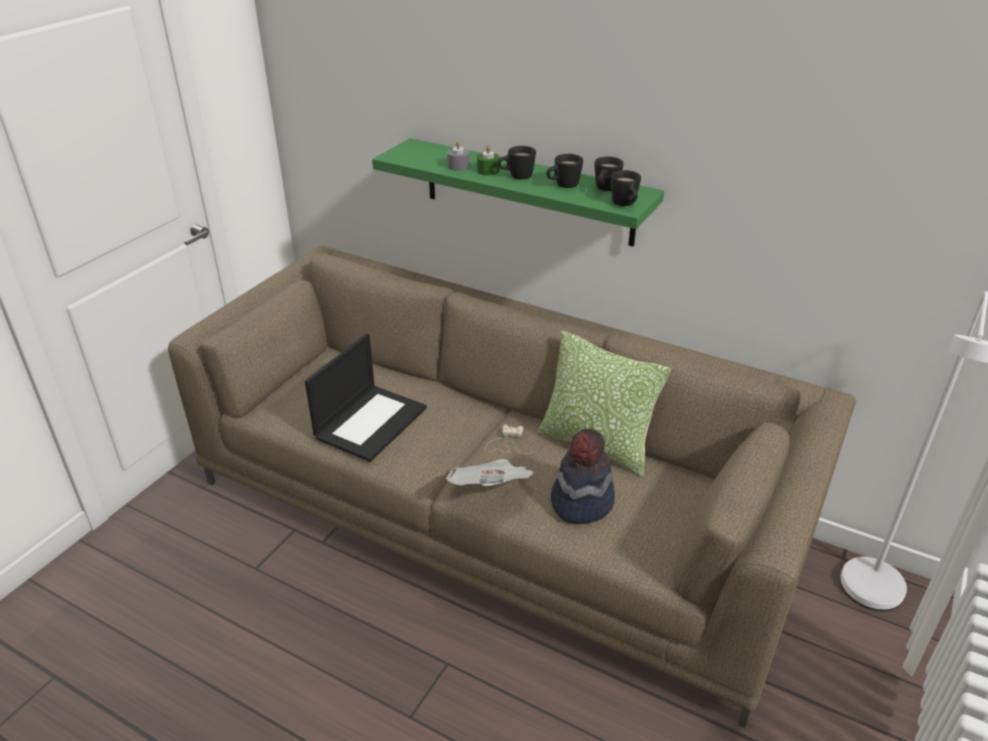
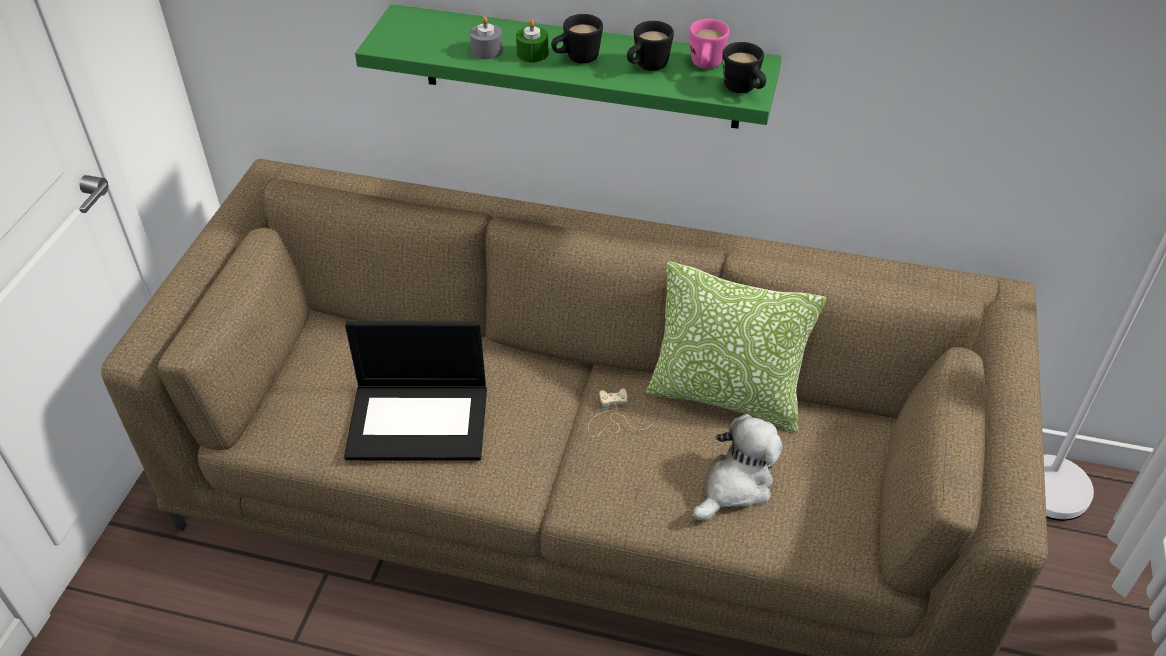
camera: 15 degrees left, 10 degrees up
(371, 421) = (420, 421): laptop -> laptop turned 75 degrees clockwise
(490, 490) = (616, 493): newspaper -> none
(581, 502) = (735, 485): hat -> plush toy
(605, 190) = (705, 66): black mug -> pink mug

